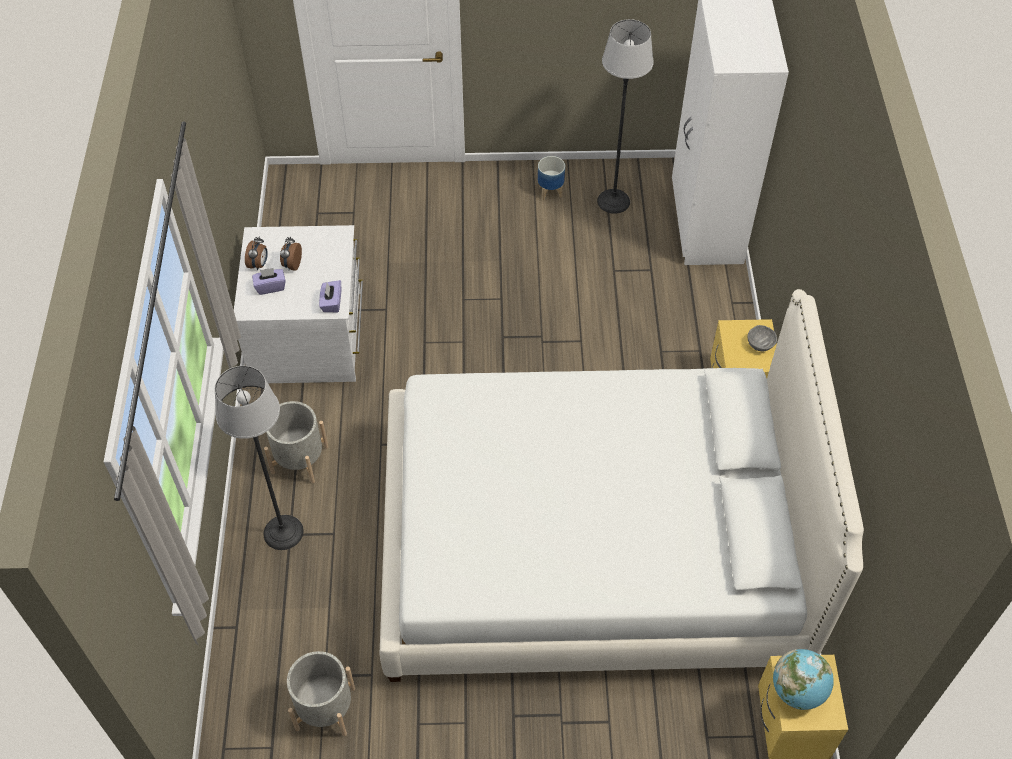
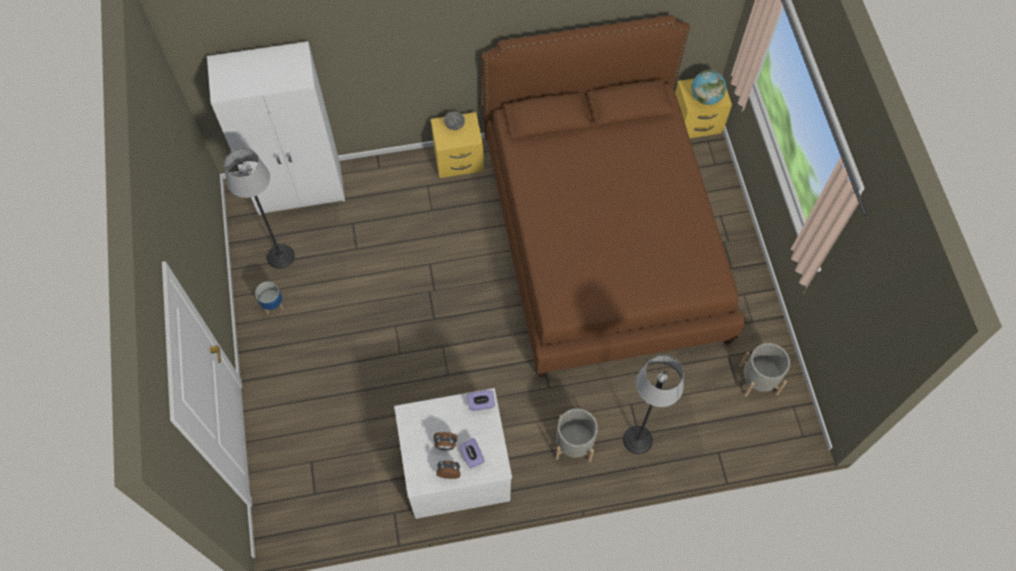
camera: 100 degrees left, 10 degrees up
(591, 547) = (603, 238): white bed -> brown bed

